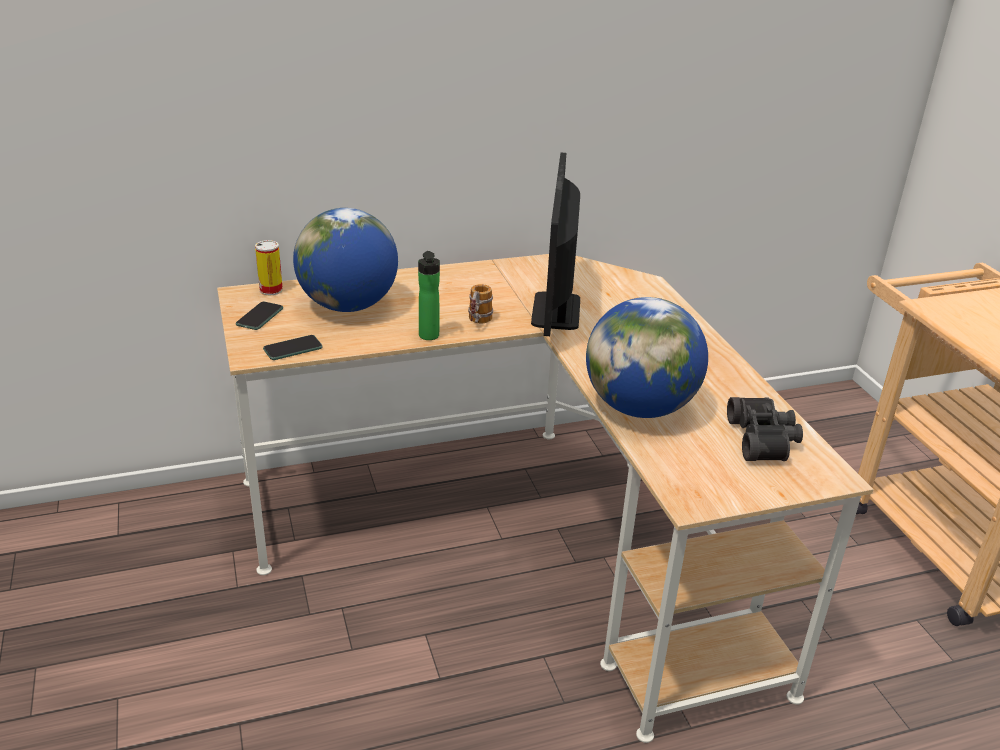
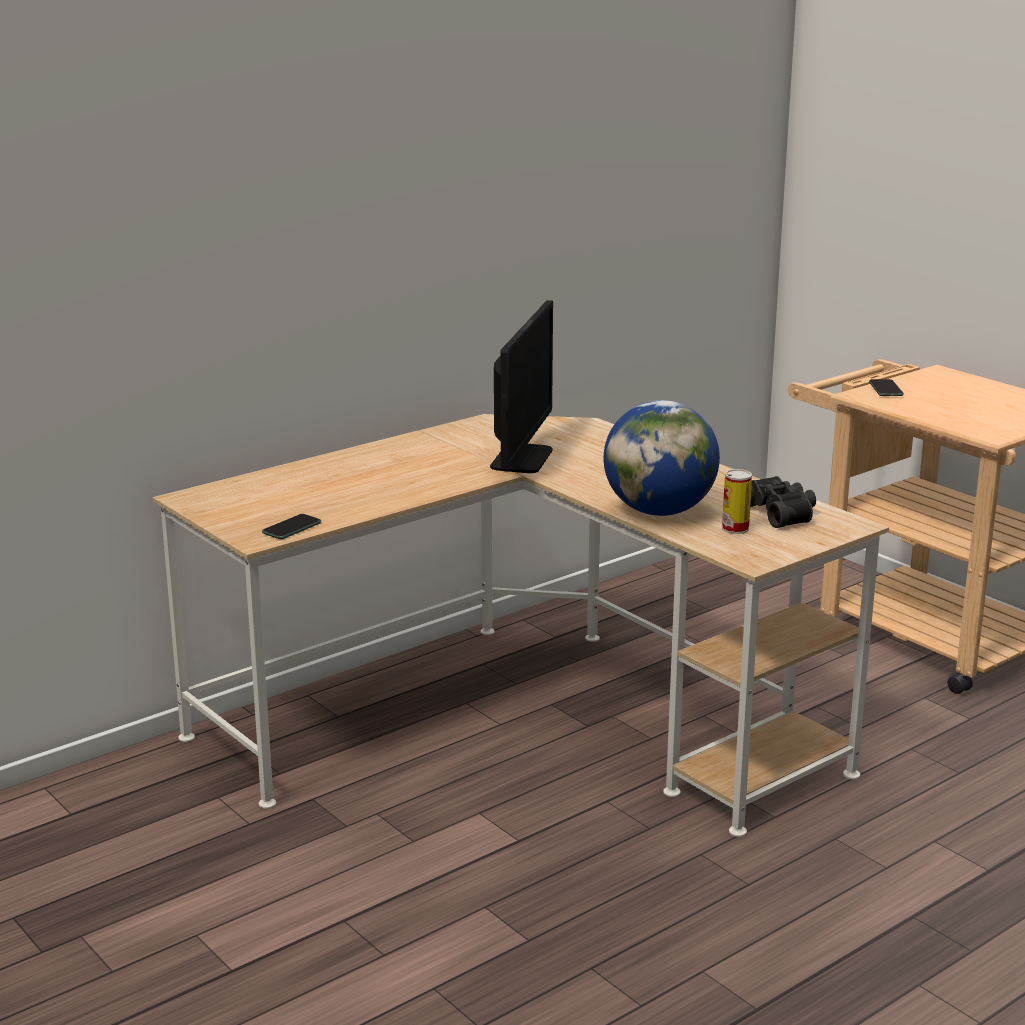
camera: 20 degrees left, 10 degrees down
(260, 317) = (228, 511): phone -> phone (885, 389)
(271, 290) = (214, 489): can -> can (735, 528)
(348, 305) = (311, 488): globe -> none
(429, 337) = (418, 497): bottle -> none
(477, 323) = (454, 479): mug -> none
(556, 311) = (521, 459): monitor -> monitor turned 150 degrees counterclockwise

